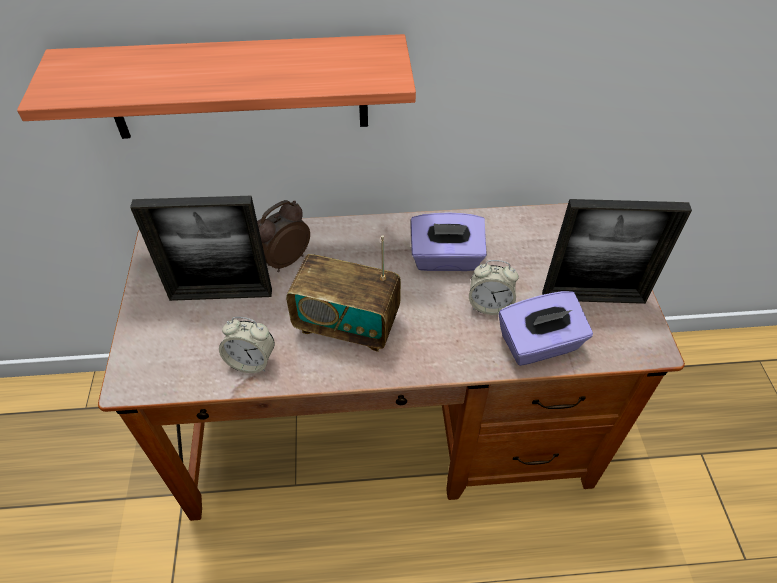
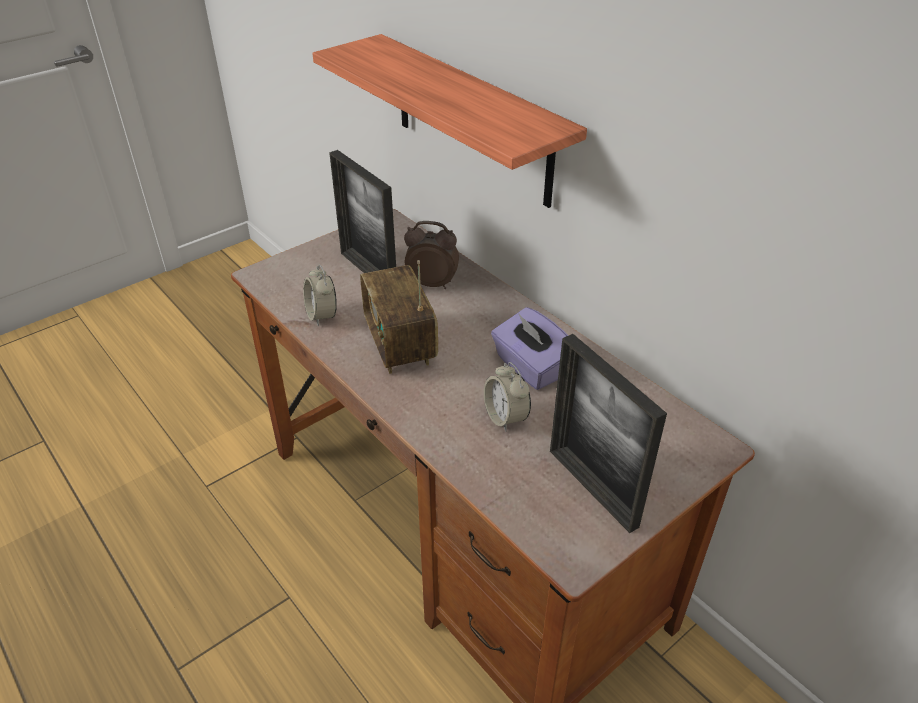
camera: 55 degrees right, 10 degrees down
(539, 344) = (491, 470): purple tissue box -> none

